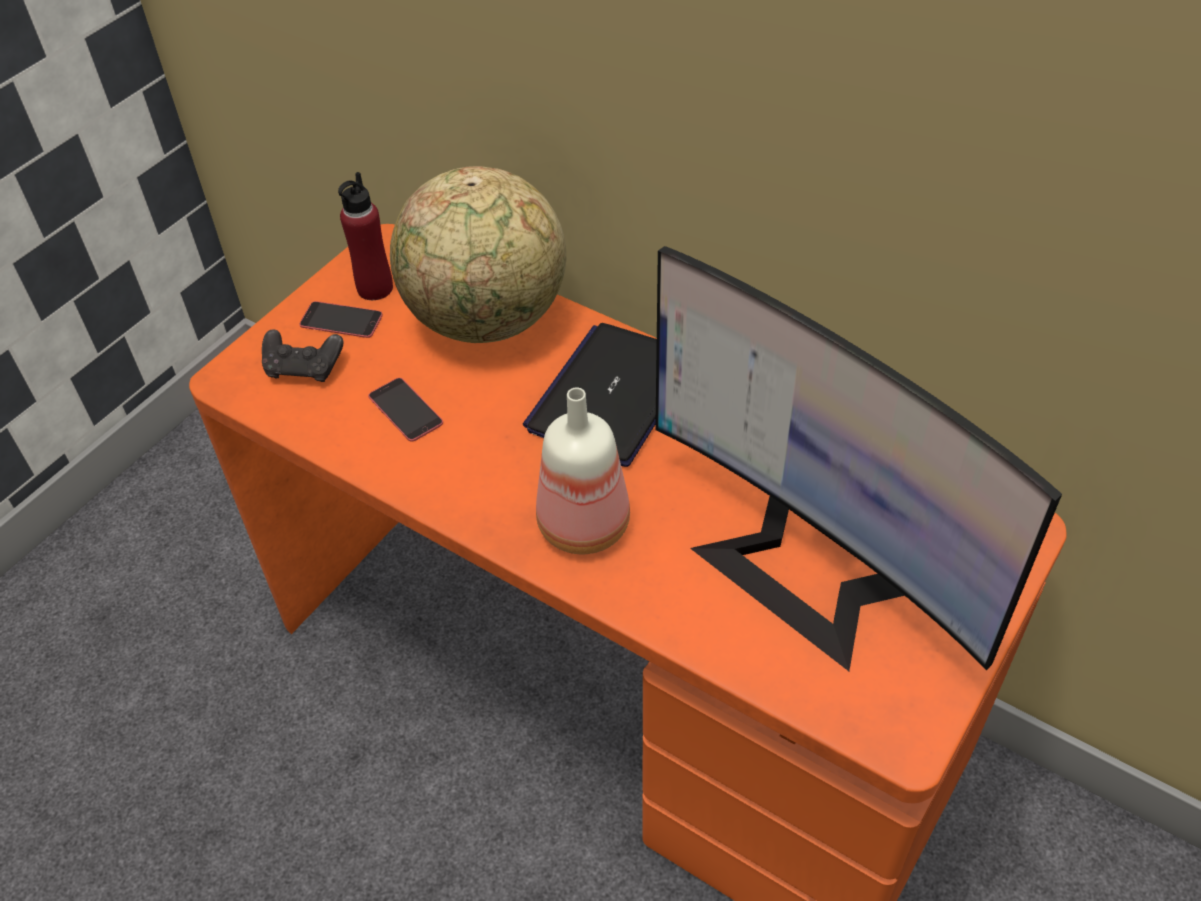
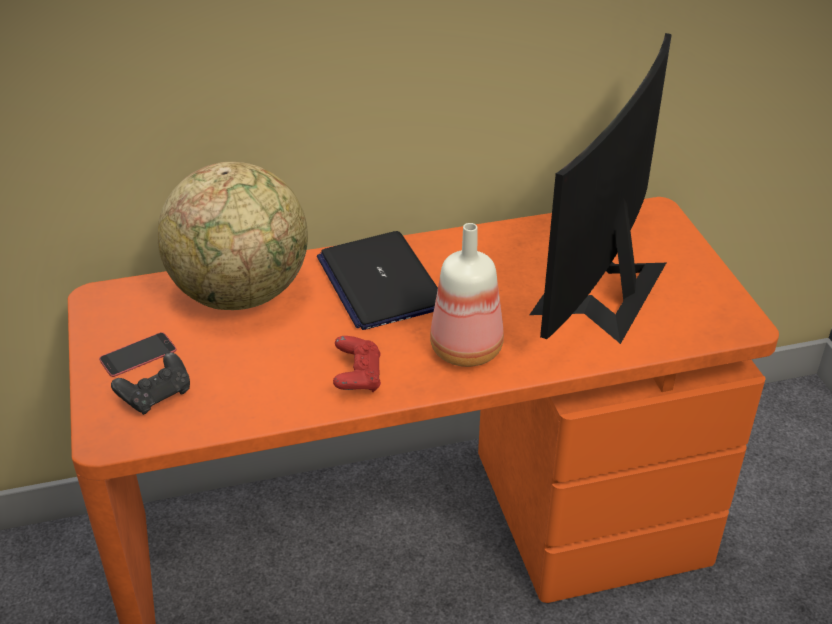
camera: 50 degrees left, 10 degrees down
(375, 288) = (132, 324): red bottle -> none
(405, 410) = (267, 370): phone -> none
(459, 475) = (357, 377): none -> red game controller
(810, 568) = (600, 288): monitor -> monitor turned 120 degrees clockwise

